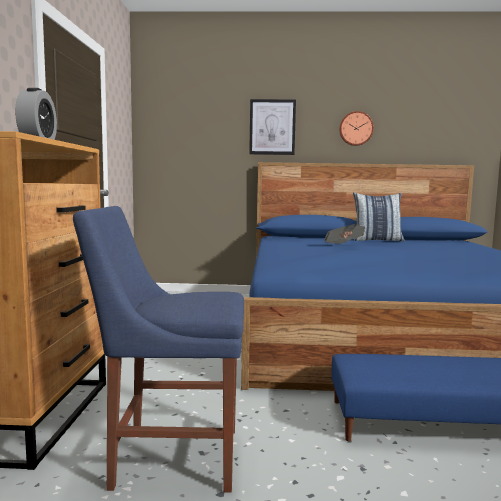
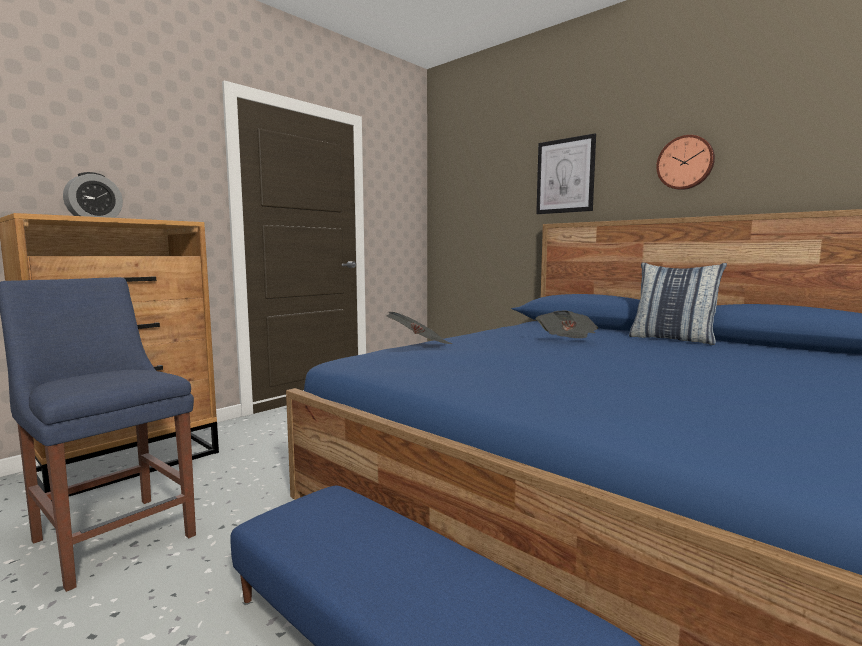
camera: 40 degrees right, 0 degrees up
(285, 256) = (419, 346): none -> newspaper

